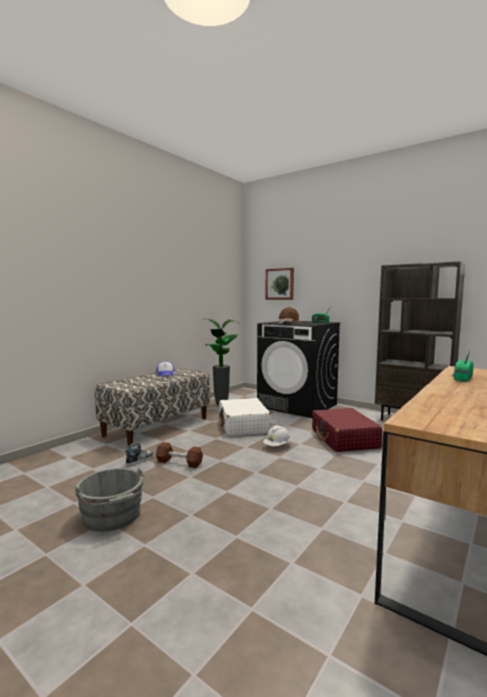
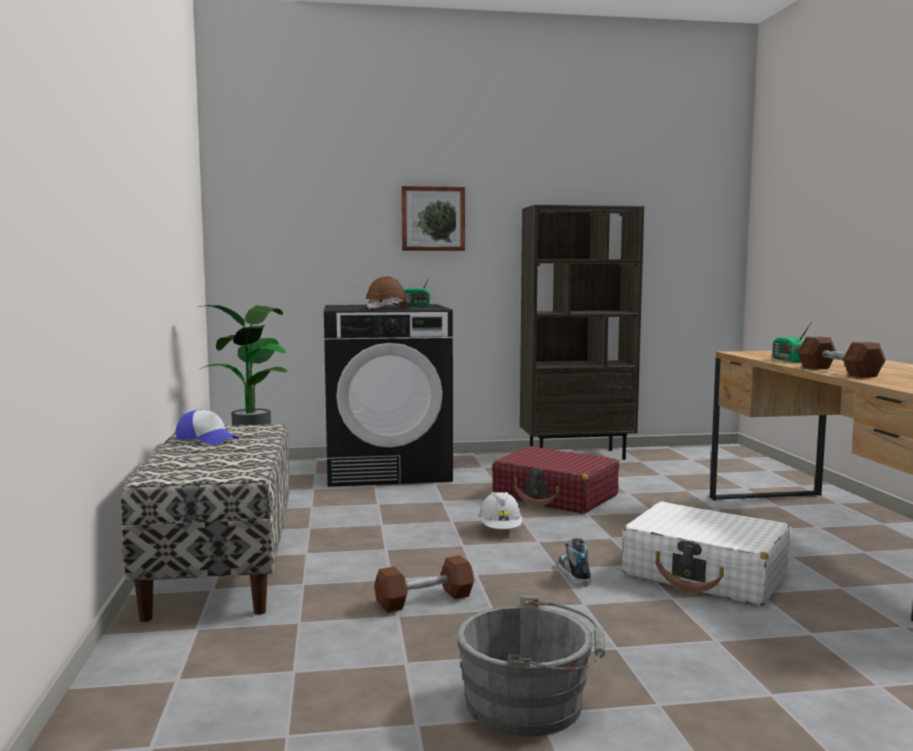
camera: 45 degrees left, 0 degrees up
(140, 460) = (348, 623): shoe -> shoe (574, 574)
(243, 425) = (379, 518): white suitcase -> white suitcase (706, 574)
(280, 284) = (302, 230): picture -> picture (433, 219)
(443, 391) = (838, 372): none -> brown dumbbell

